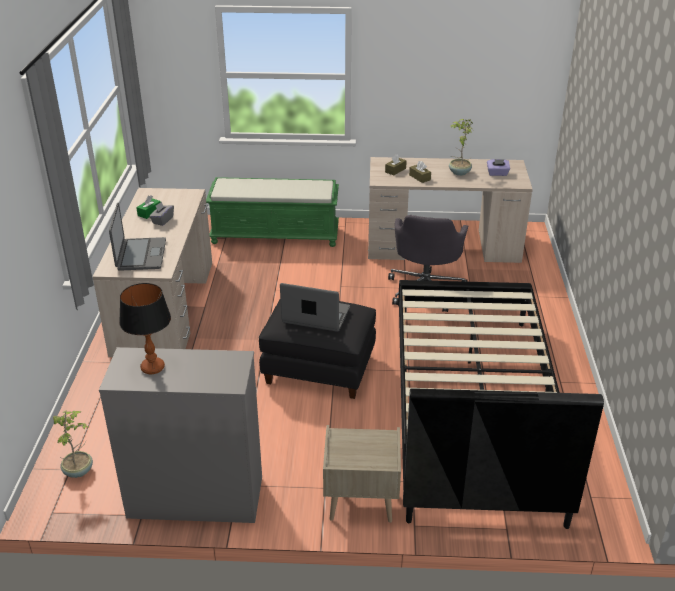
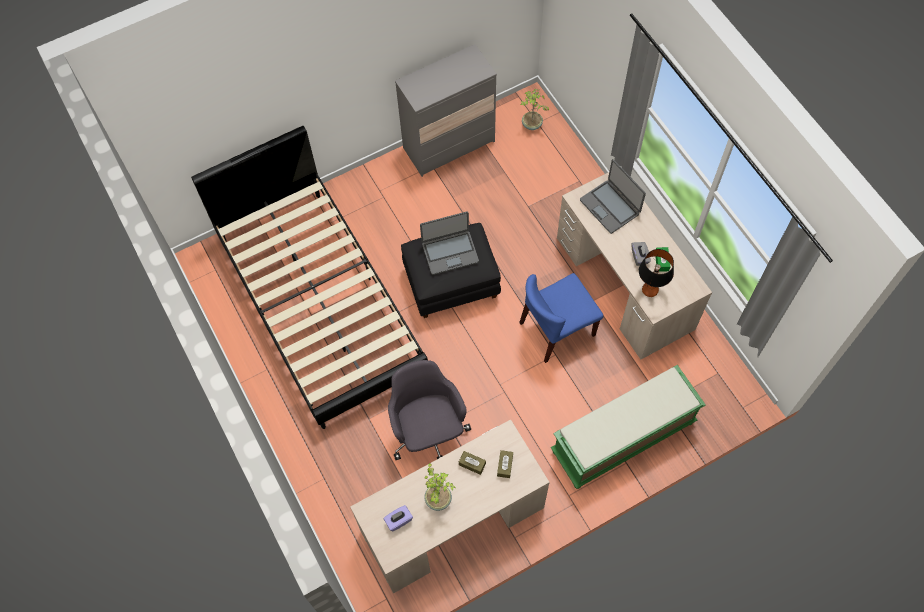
camera: 150 degrees right, 30 degrees up
(153, 367) = (460, 70): table lamp -> table lamp (650, 290)
(257, 302) = (556, 330): none -> blue chair
(360, 502) = (352, 192): beige nightstand -> none

